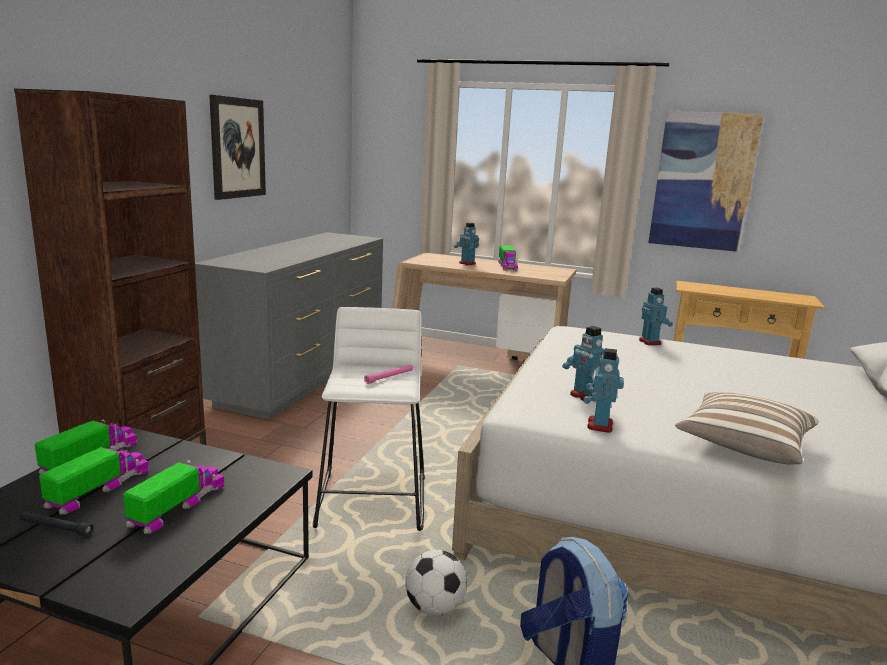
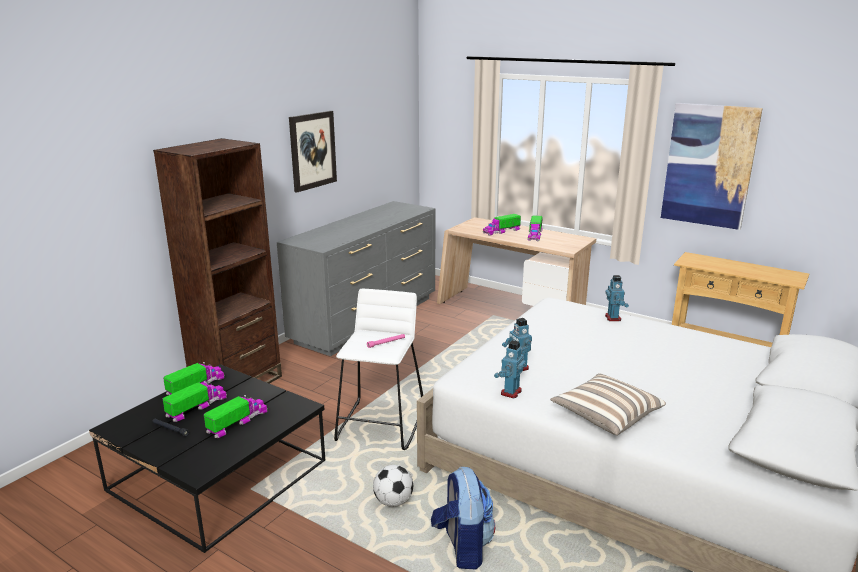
camera: 15 degrees right, 5 degrees up
(467, 263) = (501, 231): toy robot -> toy truck

